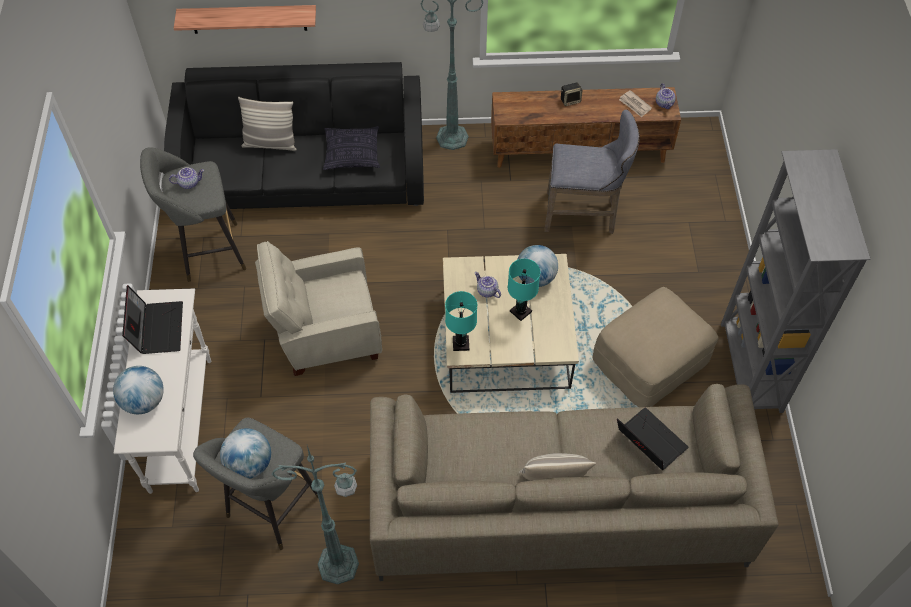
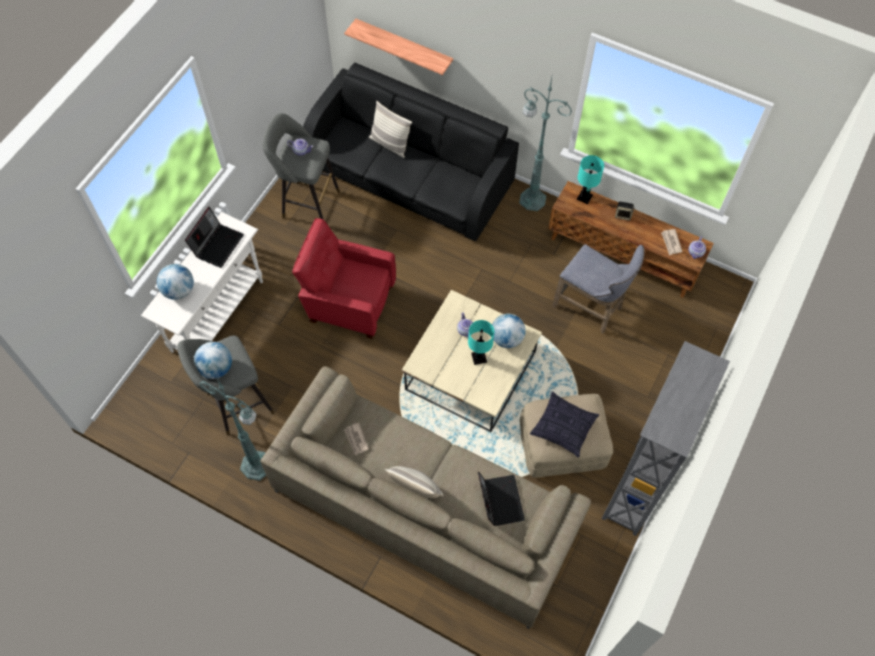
camera: 30 degrees right, 5 degrees up
(325, 334) = (348, 302): beige armchair -> red armchair
(352, 154) = (441, 179): pillow -> pillow (563, 428)
(453, 462) = (356, 439): none -> newspaper
(460, 344) = (421, 359): turquoise table lamp -> turquoise table lamp (584, 197)

